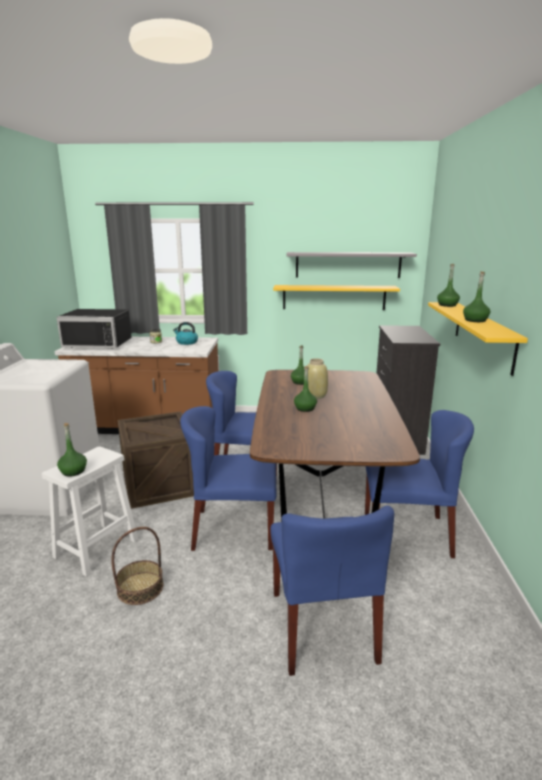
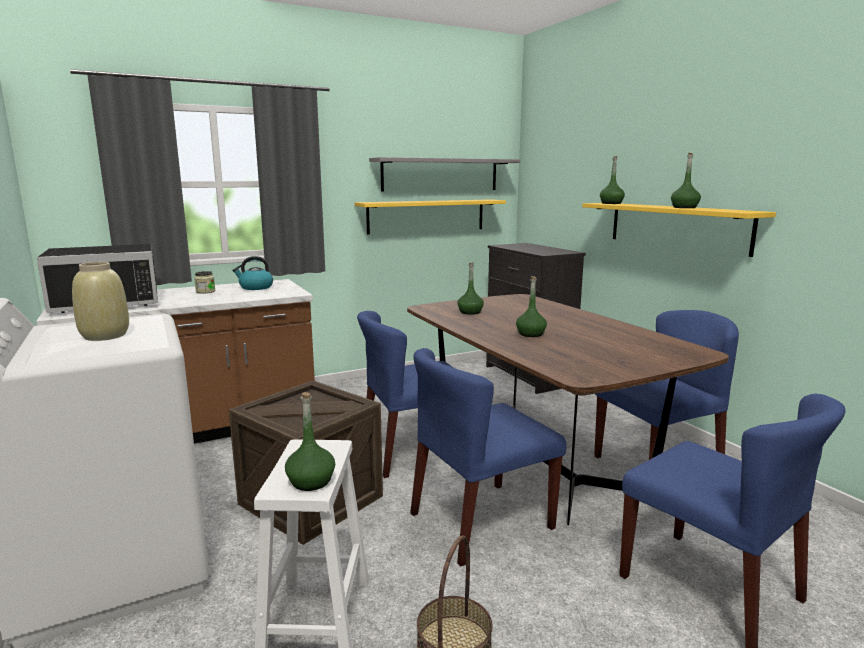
camera: 30 degrees left, 5 degrees down
(315, 395) = (514, 321): beige vase -> beige vase (105, 336)

